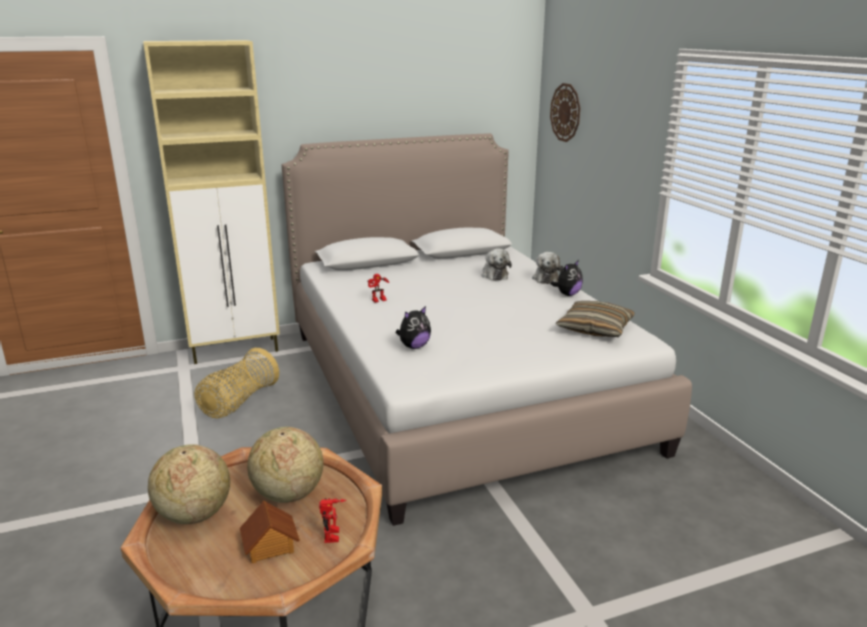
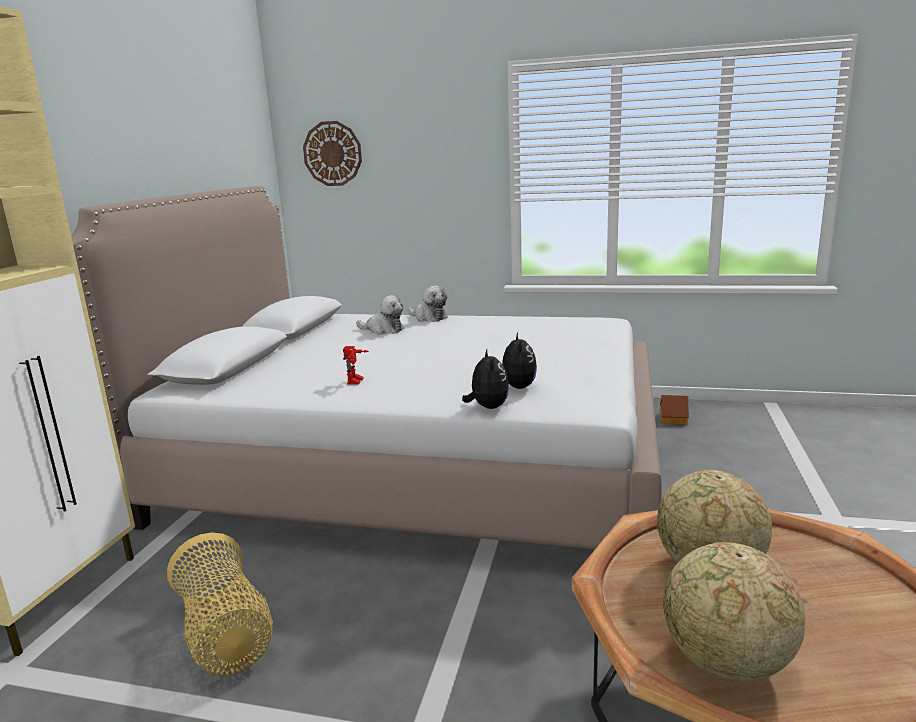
camera: 55 degrees left, 5 degrees down
(270, 546) = (828, 607): toy house -> toy house (674, 419)
(335, 536) = (818, 556): toy robot -> none
(567, 294) = (478, 319): plush toy -> plush toy (487, 407)
(595, 328) = (564, 326): pillow -> none

